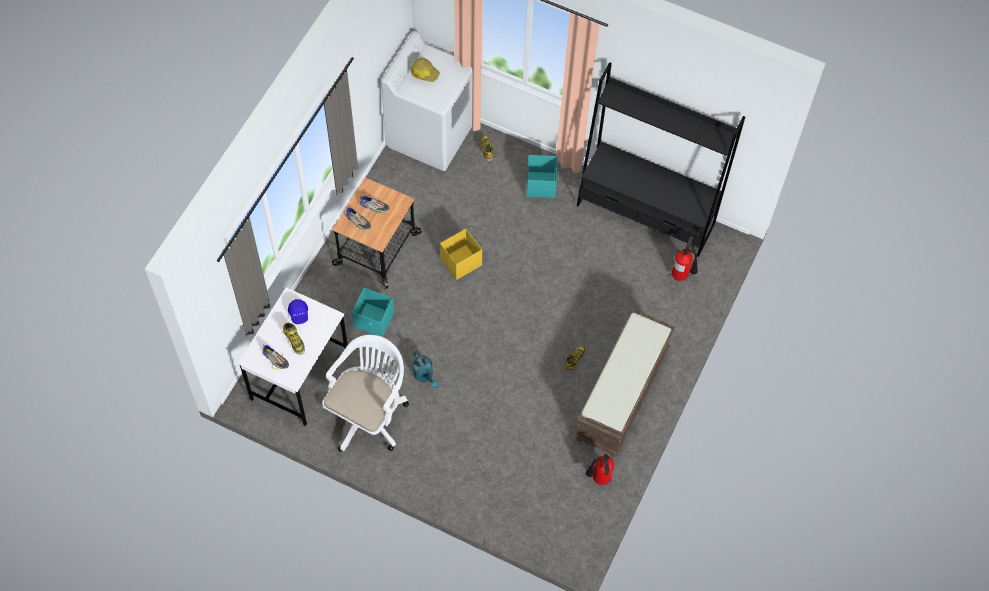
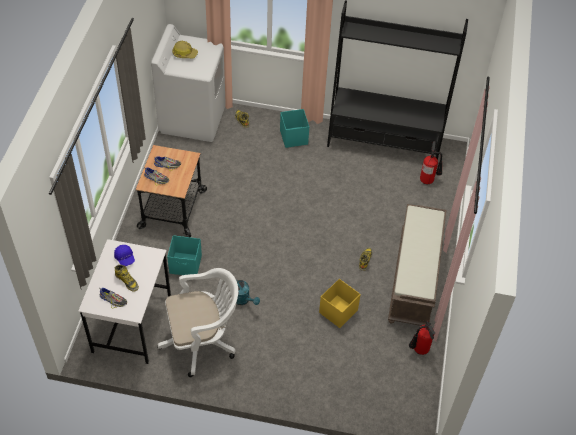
camera: 15 degrees left, 10 degrees down
(369, 414) = (202, 341): white office chair -> white office chair turned 60 degrees clockwise
(460, 262) = (246, 206): yellow storage box -> yellow storage box (337, 312)

